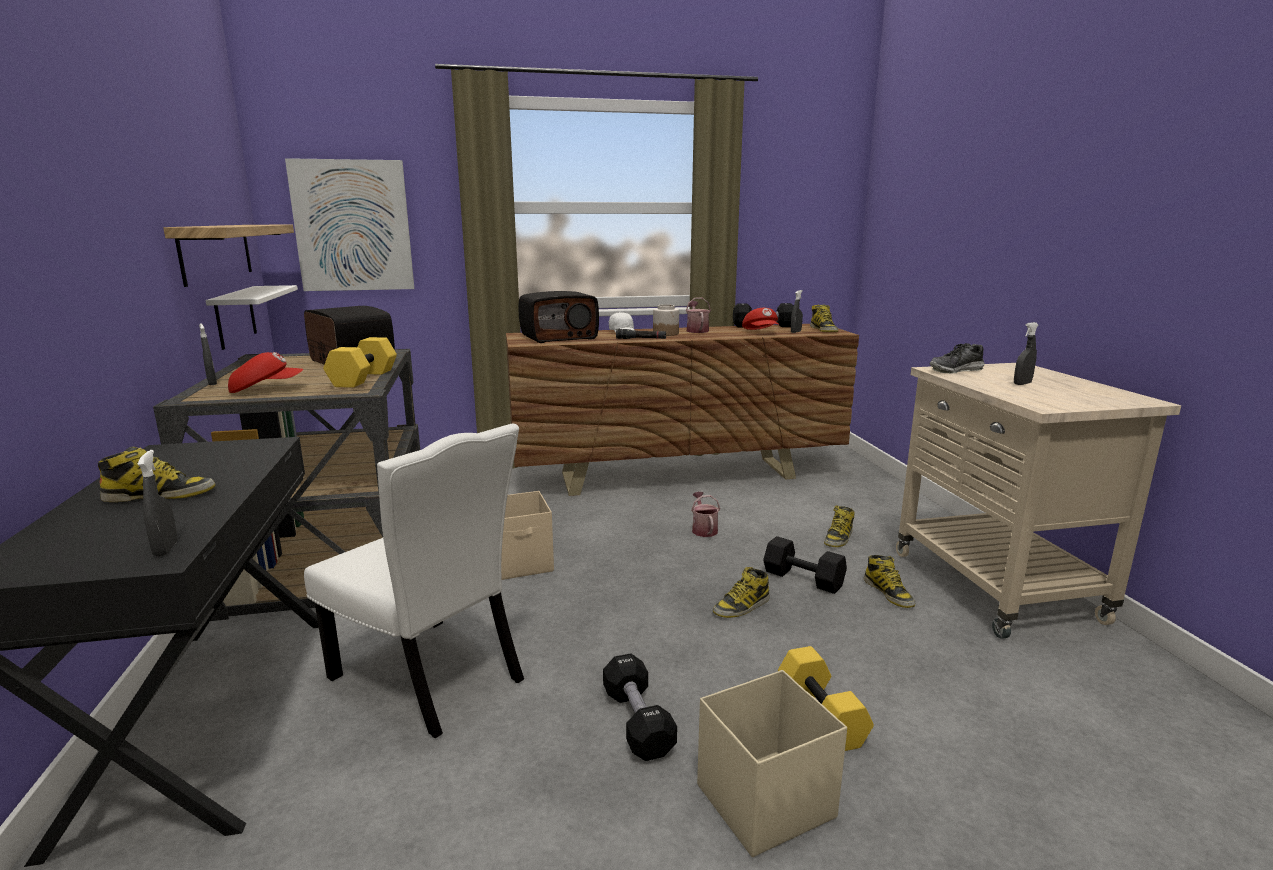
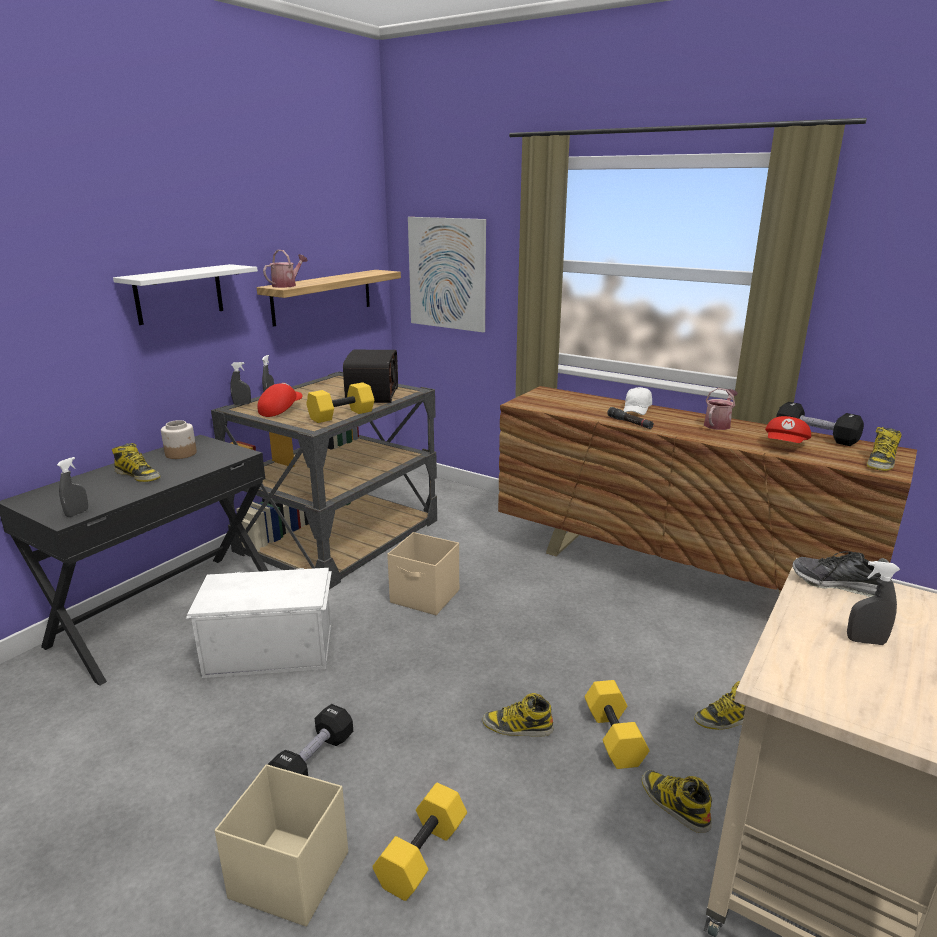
camera: 45 degrees right, 5 degrees up
(235, 316) = (337, 342): white shelf -> white shelf (179, 294)
(266, 389) = (280, 410): red cap -> red cap turned 90 degrees counterclockwise
(428, 674) = (269, 649): white chair -> white storage box
(559, 337) = (566, 402): radio -> none
(666, 334) = (673, 421): jar -> jar (181, 453)
(703, 529) = (605, 639): watering can -> watering can (287, 285)
(796, 332) = (832, 456): grey spray bottle -> grey spray bottle (242, 404)
(804, 578) = (615, 737): black dumbbell -> yellow dumbbell
(888, 593) = (674, 804): boot -> boot turned 120 degrees clockwise

